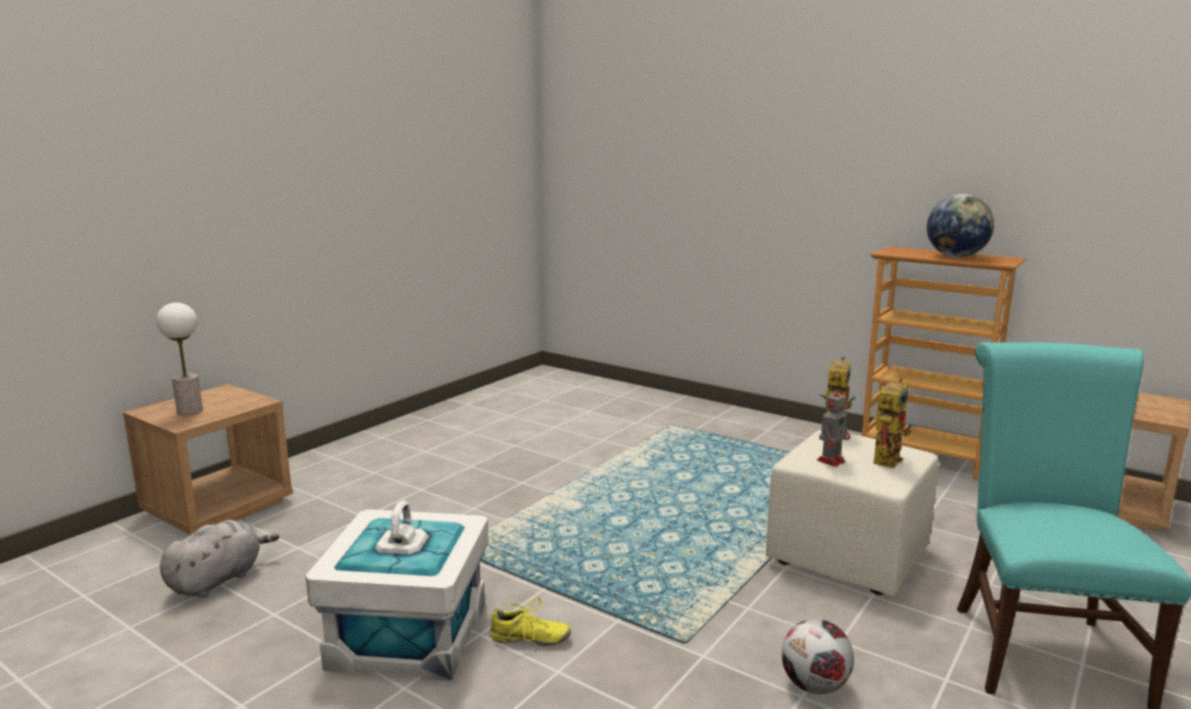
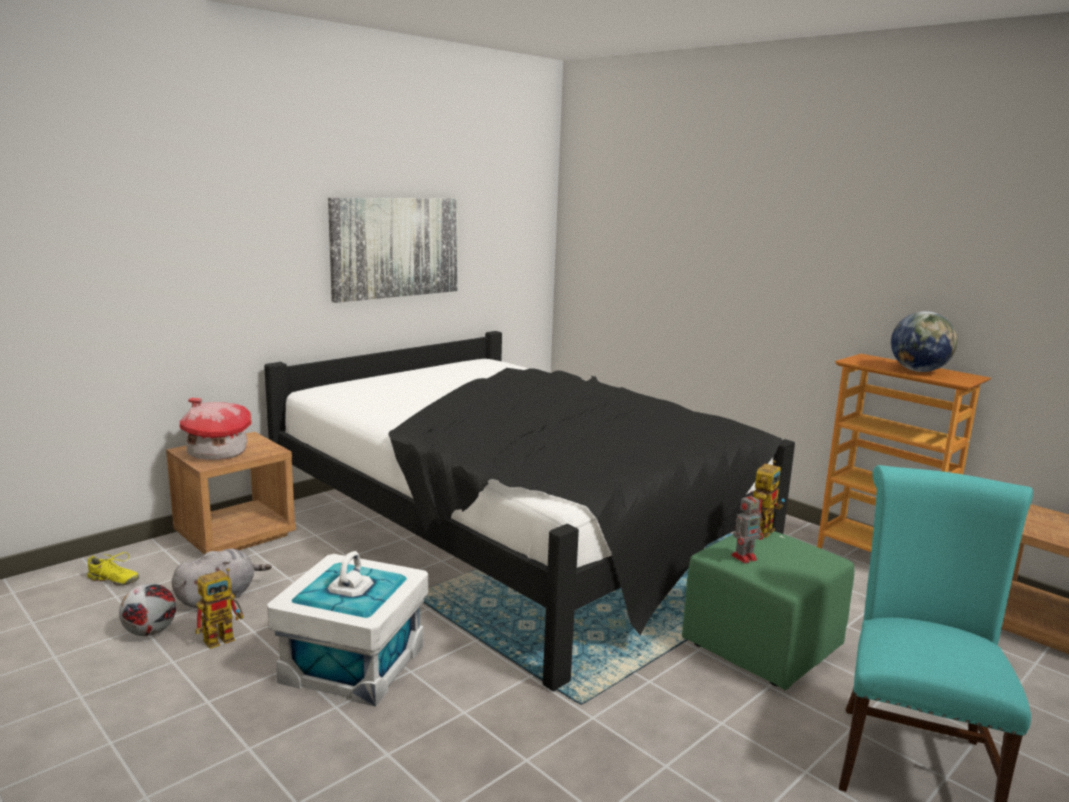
camera: 10 degrees right, 0 degrees up
(189, 411) = (216, 453): table lamp -> toy house
(373, 163) = (395, 247): none -> picture
(529, 639) = (450, 681): yellow shoe -> yellow shoe (113, 580)
(548, 470) = (518, 533): none -> black bed
(815, 686) = (681, 759): football -> football (150, 632)
(847, 555) = (761, 646): beige ottoman -> green ottoman
(887, 458) = (799, 560): toy robot -> toy robot (224, 636)

